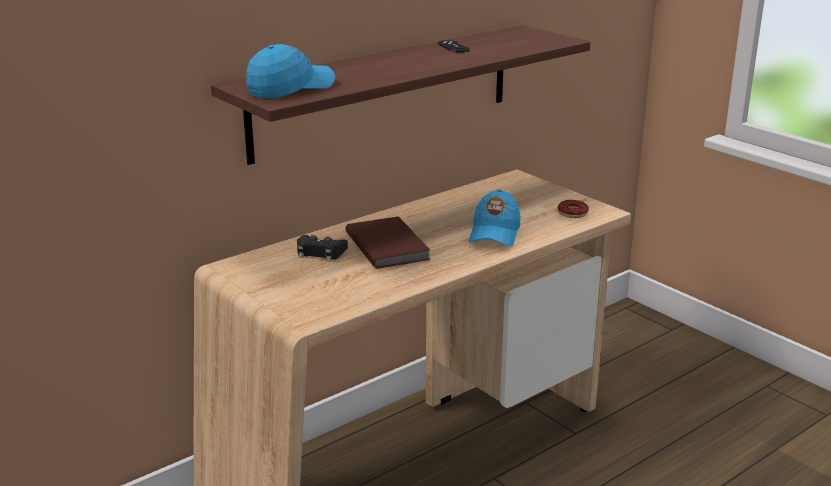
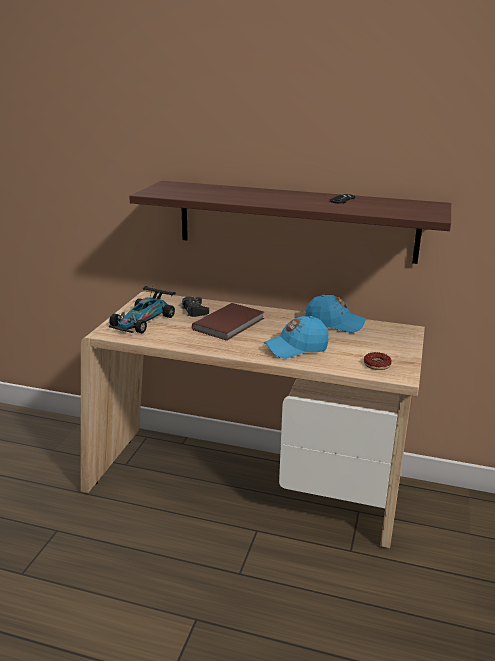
camera: 55 degrees right, 0 degrees up
(290, 88) = (177, 190): blue cap -> blue cap (334, 324)
(304, 289) = (143, 321): none -> toy car

